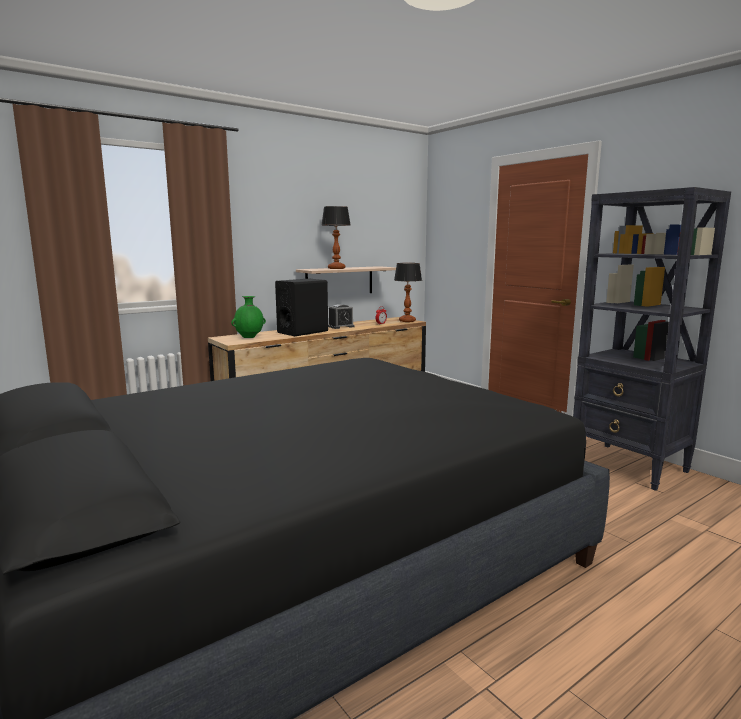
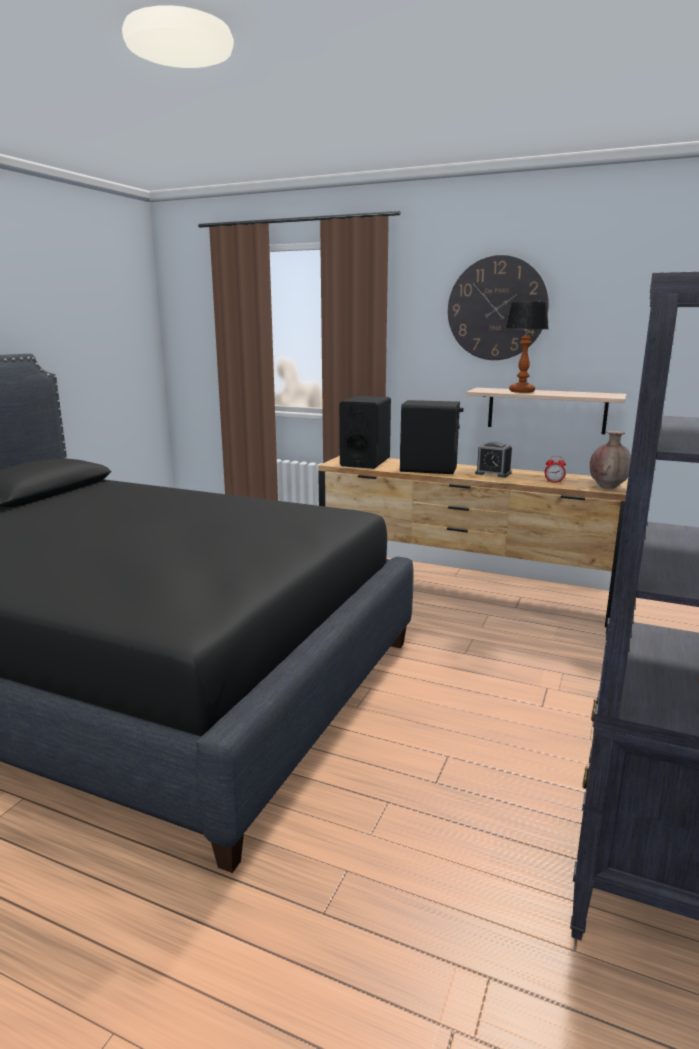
camera: 60 degrees right, 5 degrees up
(249, 337) = (365, 462): green vase -> black speaker
(304, 211) = (497, 308): none -> wall clock
(406, 321) = (607, 487): table lamp -> brown vase

